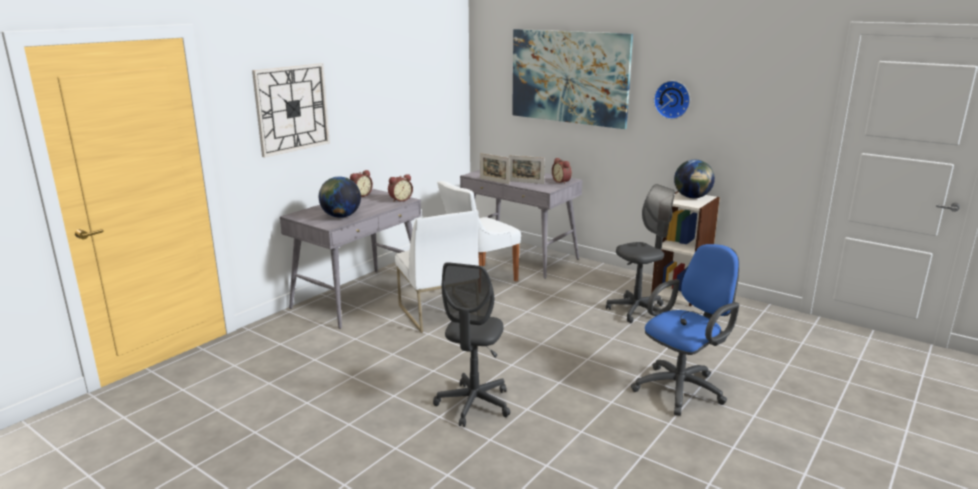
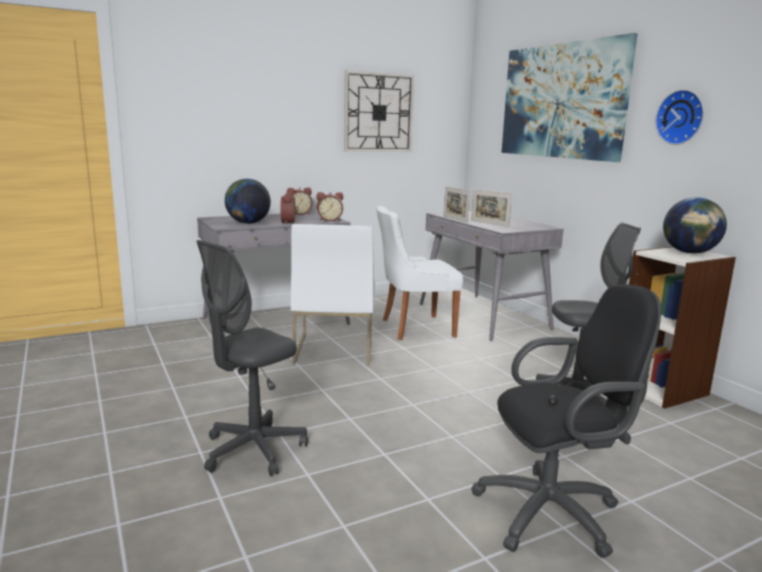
camera: 25 degrees right, 5 degrees down
(292, 108) = (224, 107): wall clock -> wall clock (378, 112)
(562, 181) = (534, 227): alarm clock -> alarm clock (290, 222)
(682, 388) = (555, 512): blue office chair -> black office chair

